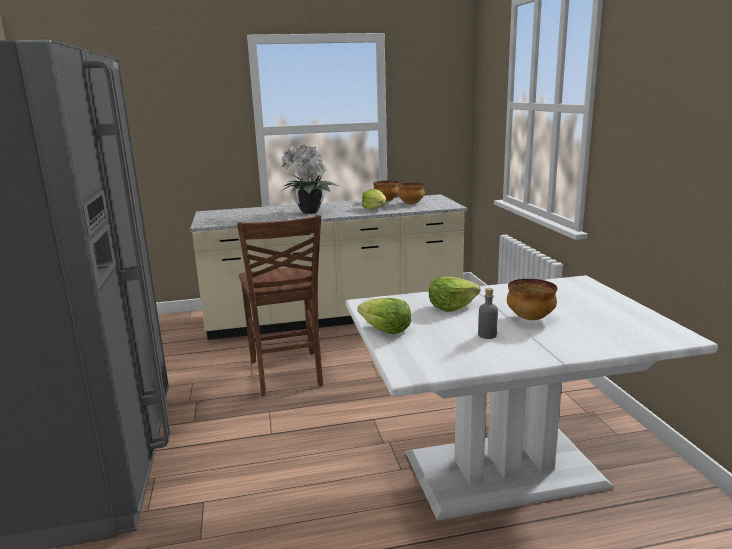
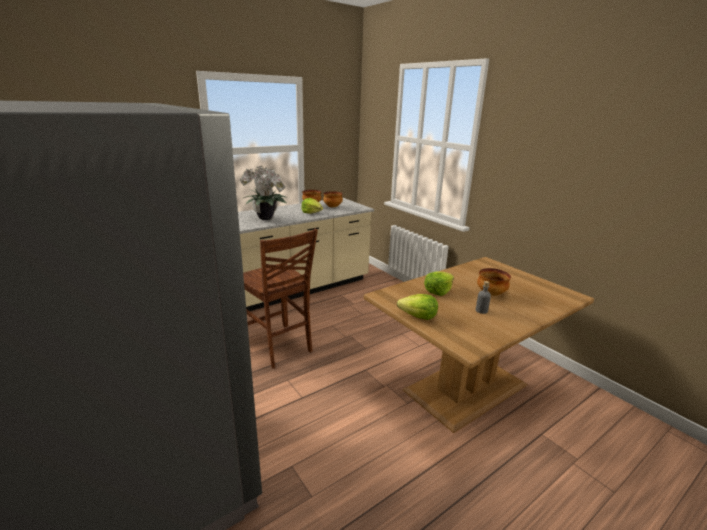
camera: 25 degrees left, 5 degrees up
(502, 468) = (464, 387): white dining table -> brown dining table

